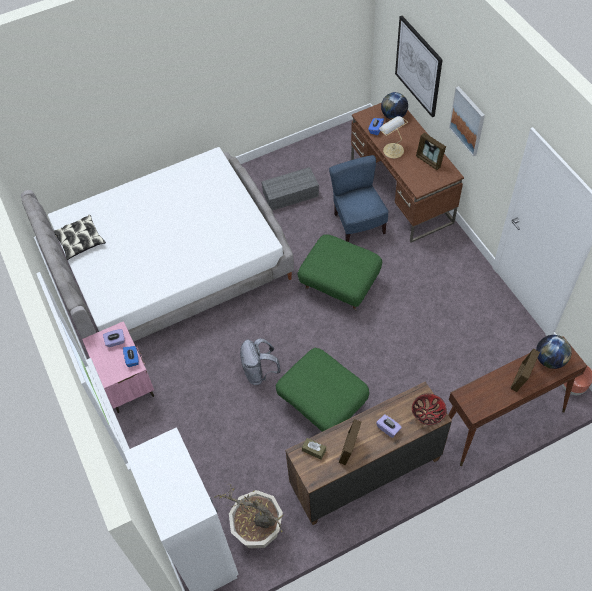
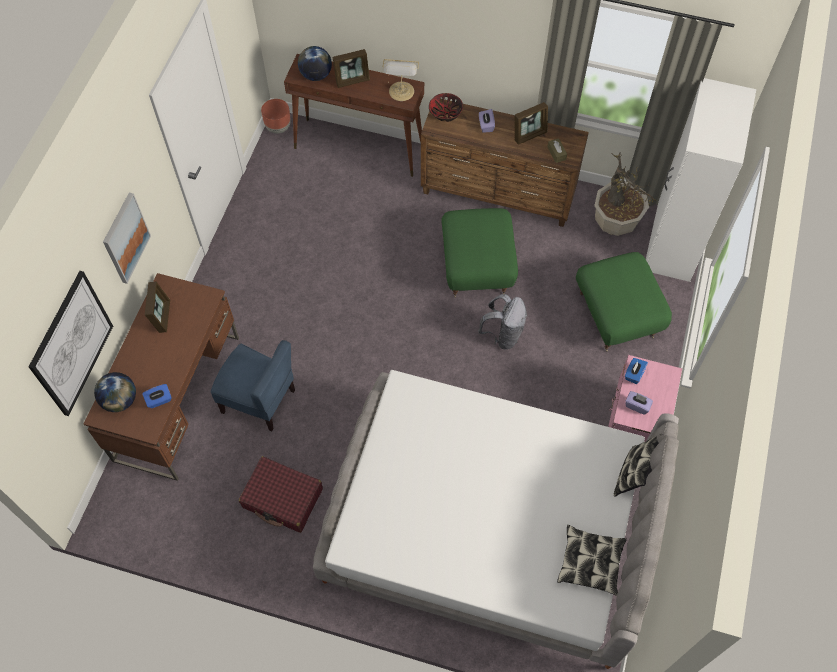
camera: 140 degrees left, 5 degrees up
(88, 299) = (632, 475): none -> pillow
(290, 195) = (283, 498): grey storage box -> red suitcase
(339, 285) = (350, 354): green ottoman -> green ottoman (617, 315)
(358, 224) = (259, 400): blue chair -> blue chair turned 90 degrees counterclockwise
(392, 150) = (176, 360): table lamp -> table lamp (401, 92)

